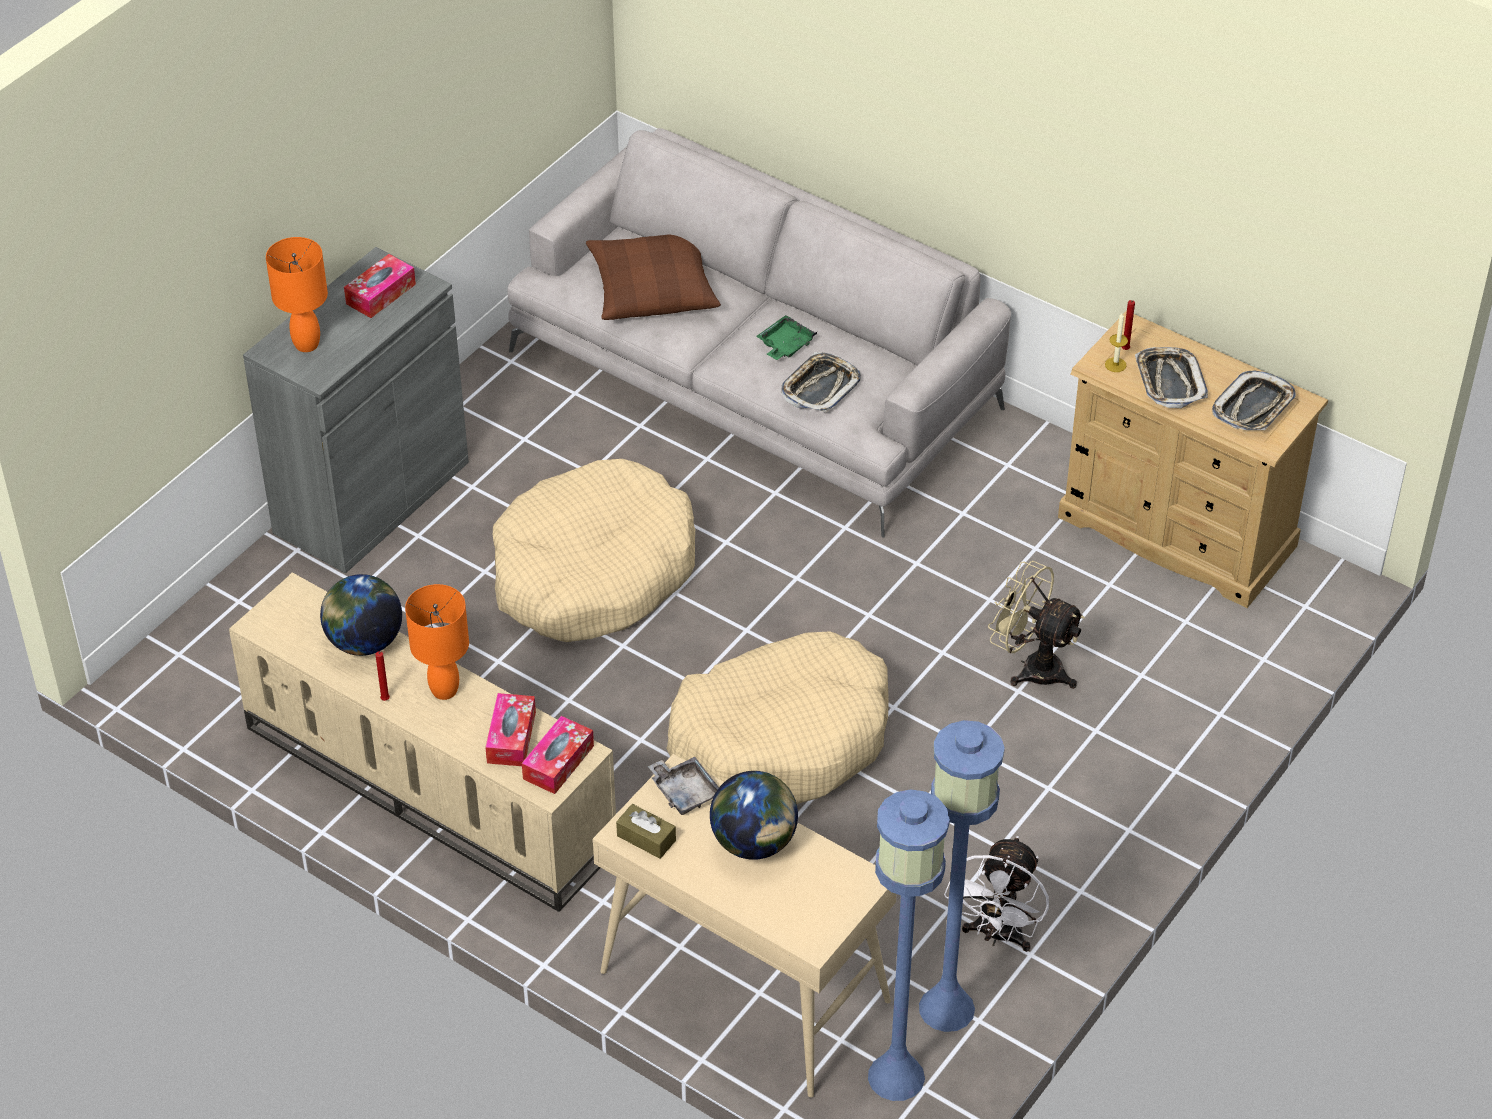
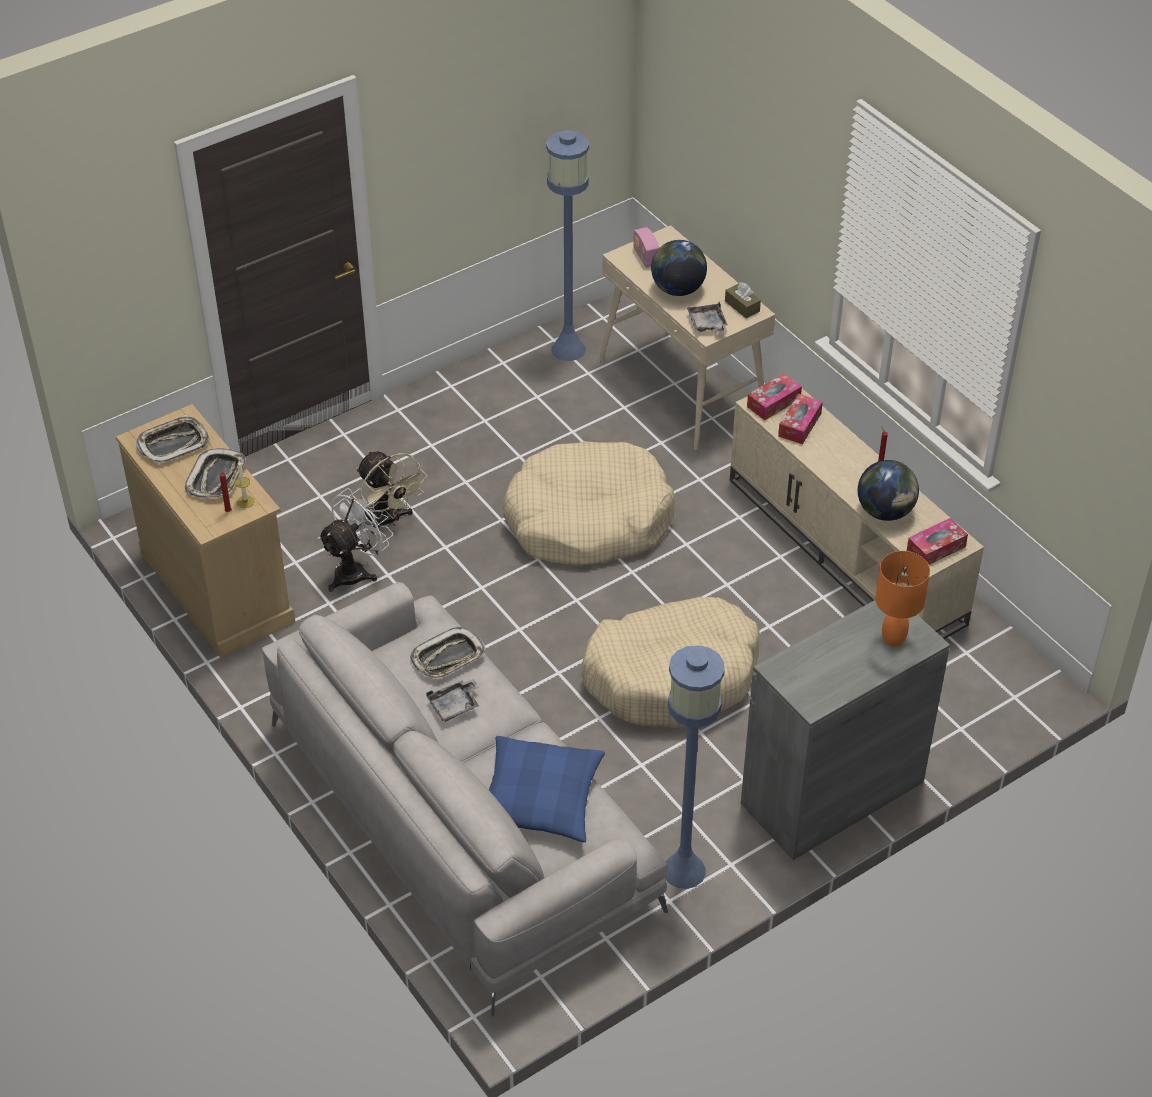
camera: 160 degrees left, 0 degrees up
(381, 294) = (818, 671): tissue box -> tissue box (936, 548)
(445, 690) = (835, 465): orange table lamp -> none
(653, 287) = (539, 799): brown pillow -> blue pillow
(785, 345) = (455, 705): green tray -> grey tray
(829, 890) = (645, 257): none -> radio
(895, 1076) = (616, 326): blue floor lamp -> blue floor lamp (684, 871)
(997, 935) = (516, 376): white fan -> white fan (356, 570)

